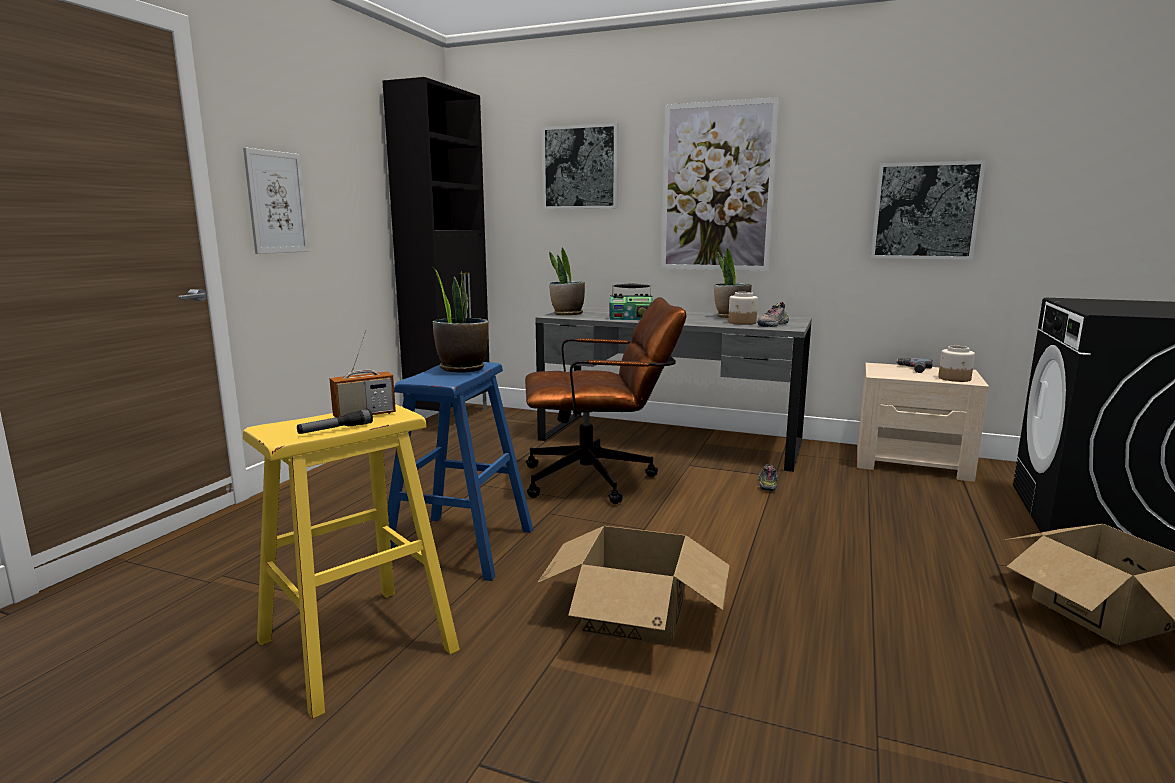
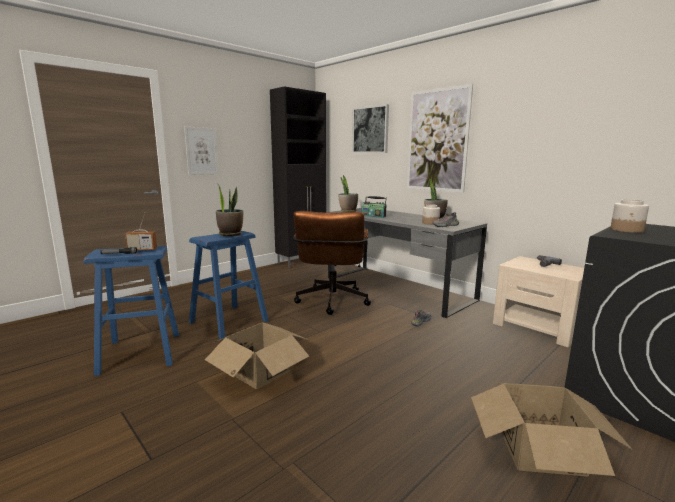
camera: 25 degrees right, 0 degrees up
(357, 645) = (141, 353): yellow stool -> blue stool
(600, 479) = (331, 303): brown office chair -> brown office chair turned 75 degrees clockwise
(925, 211) = (562, 156): picture -> none
(955, 378) = (562, 273): jar -> jar (627, 230)

